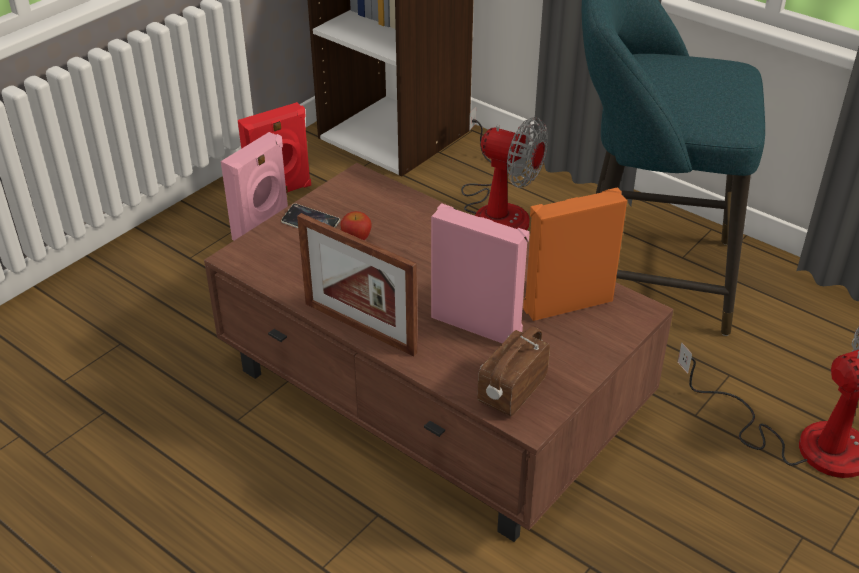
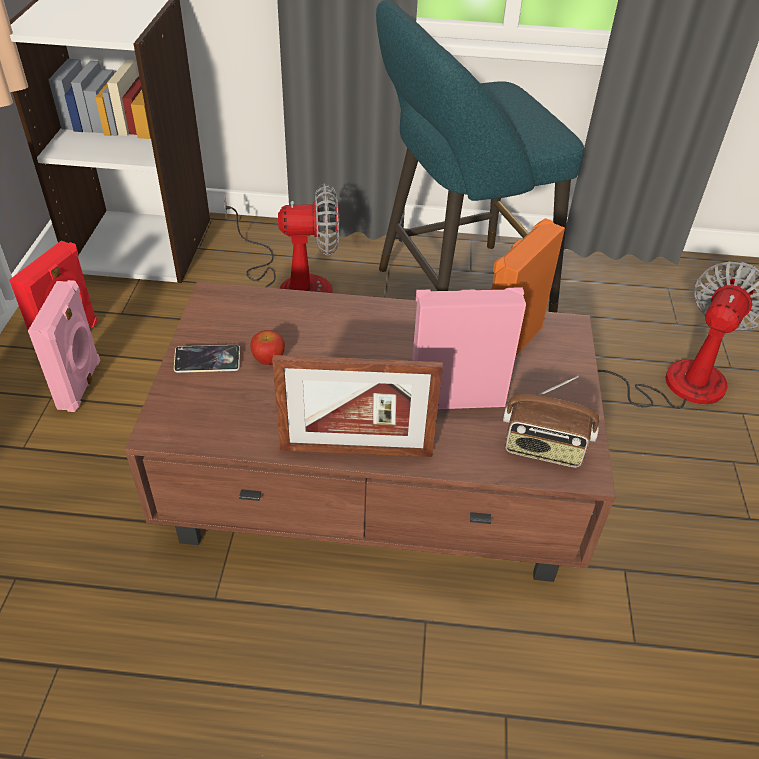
camera: 35 degrees left, 5 degrees up
(511, 390) = (543, 449): radio -> radio turned 75 degrees counterclockwise

